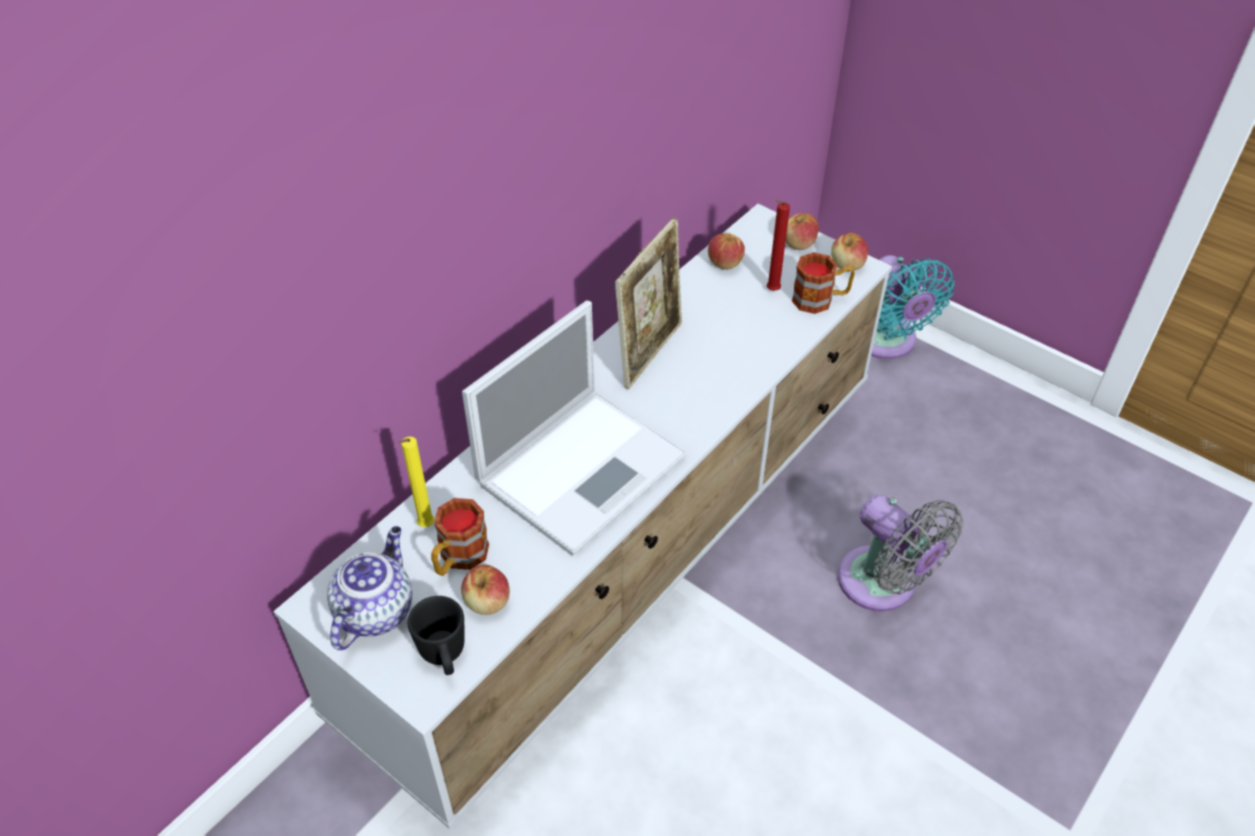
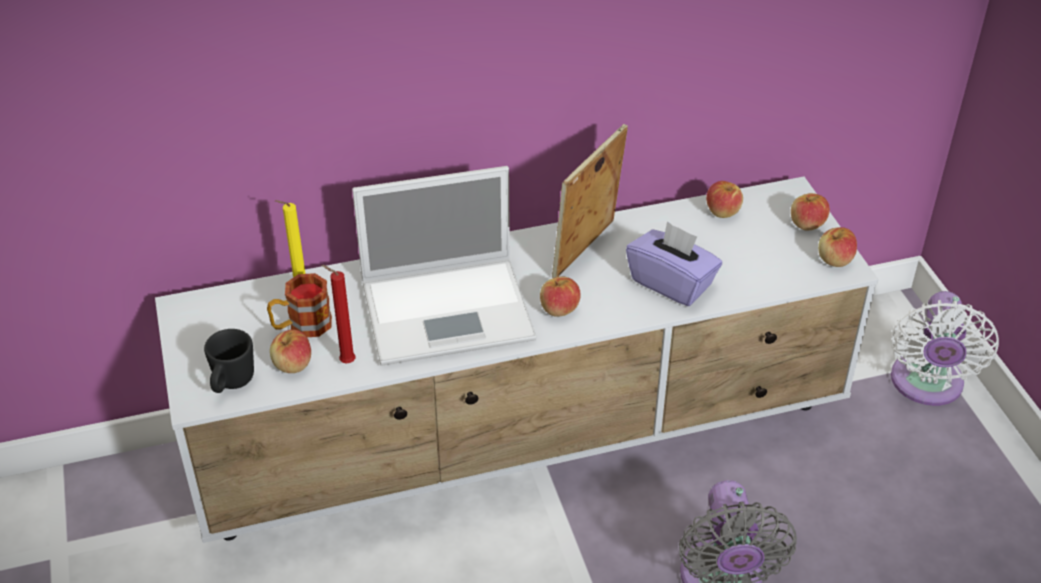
camera: 35 degrees right, 5 degrees down
(375, 610) = (216, 330): teapot -> none
(650, 352) = (586, 252): picture frame -> picture frame turned 150 degrees clockwise
(677, 417) = (559, 309): none -> apple
(745, 346) = (672, 283): none -> purple tissue box
(771, 291) = (740, 251): red candle -> red candle (345, 362)
(820, 299) = (778, 277): mug -> none
(887, 342) = (926, 386): turquoise fan -> white fan

